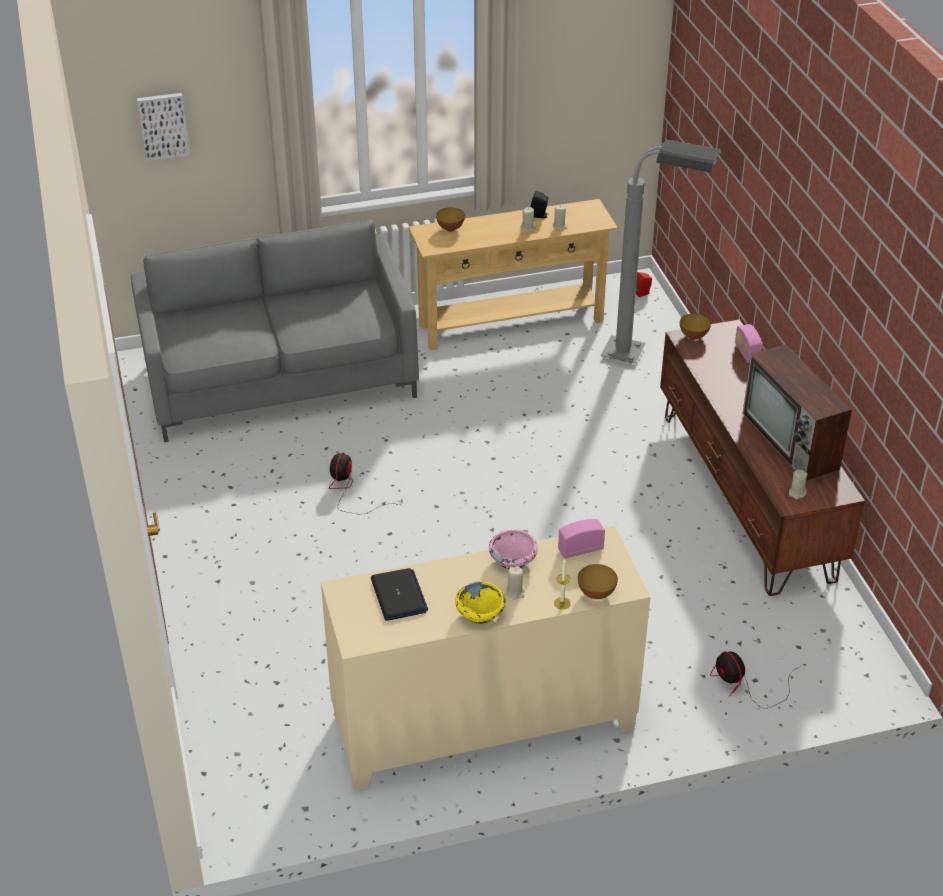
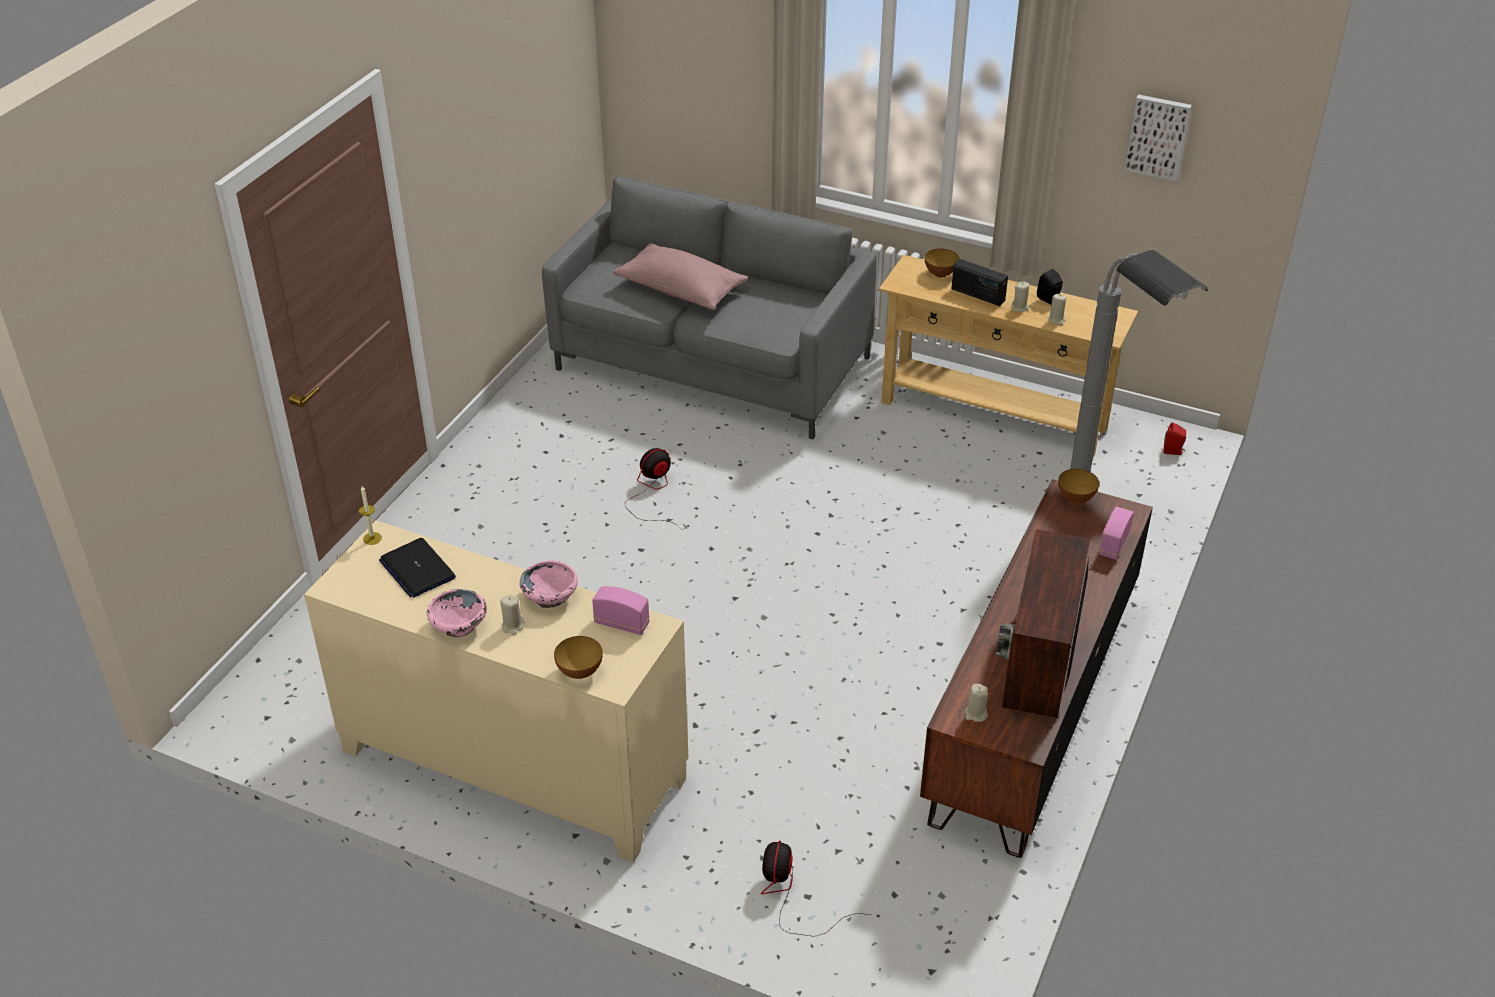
camera: 40 degrees right, 0 degrees up
(163, 125) = (677, 47): picture -> picture (1158, 136)
(259, 326) = (681, 291): none -> pink pillow
(399, 595) = (417, 569): laptop -> laptop turned 120 degrees clockwise
(480, 614) = (458, 626): yellow bowl -> pink bowl
(491, 232) = (977, 295): none -> radio
(562, 603) = (538, 661): candle -> candle (372, 538)

